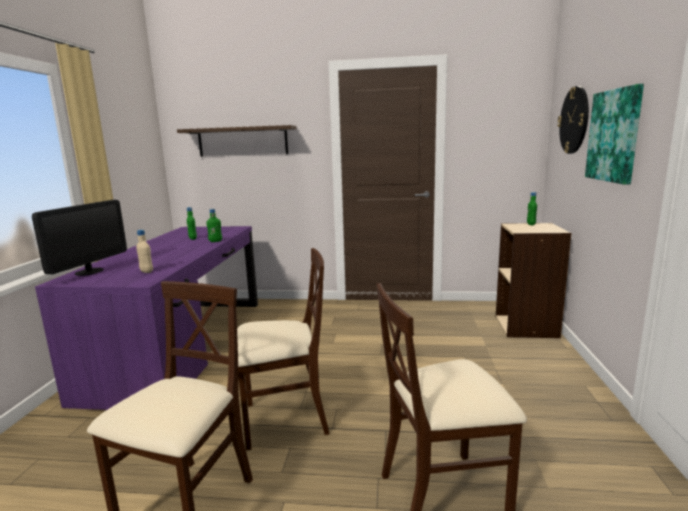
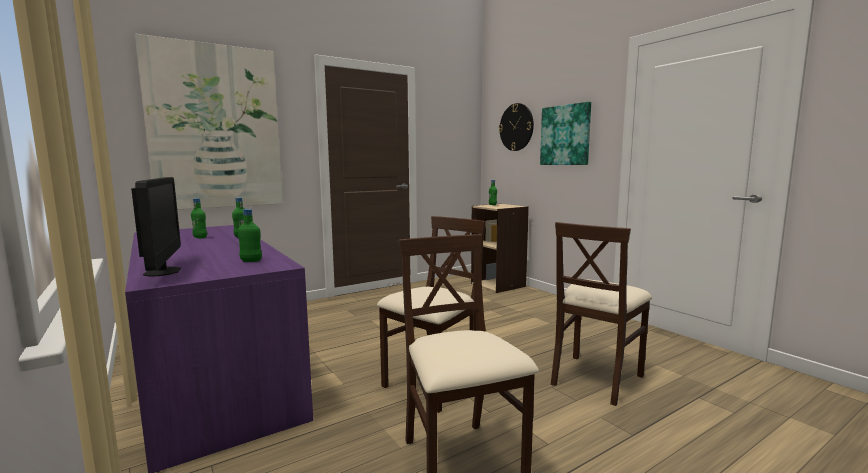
camera: 40 degrees left, 5 degrees down
(146, 271) = (251, 261): beige bottle -> green bottle
(242, 141) = (215, 127): shelf -> picture

